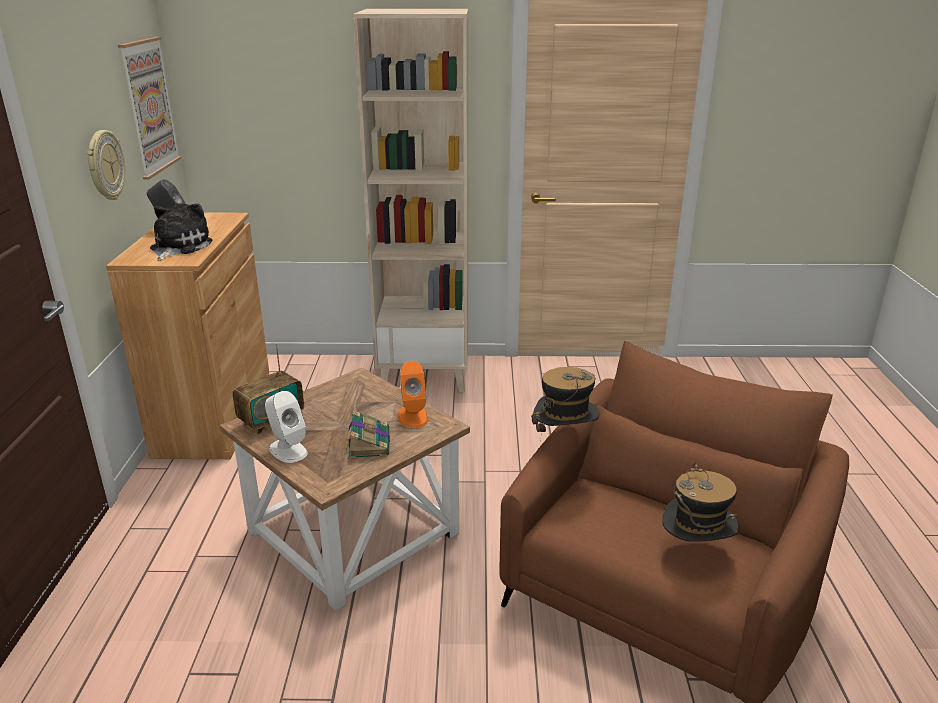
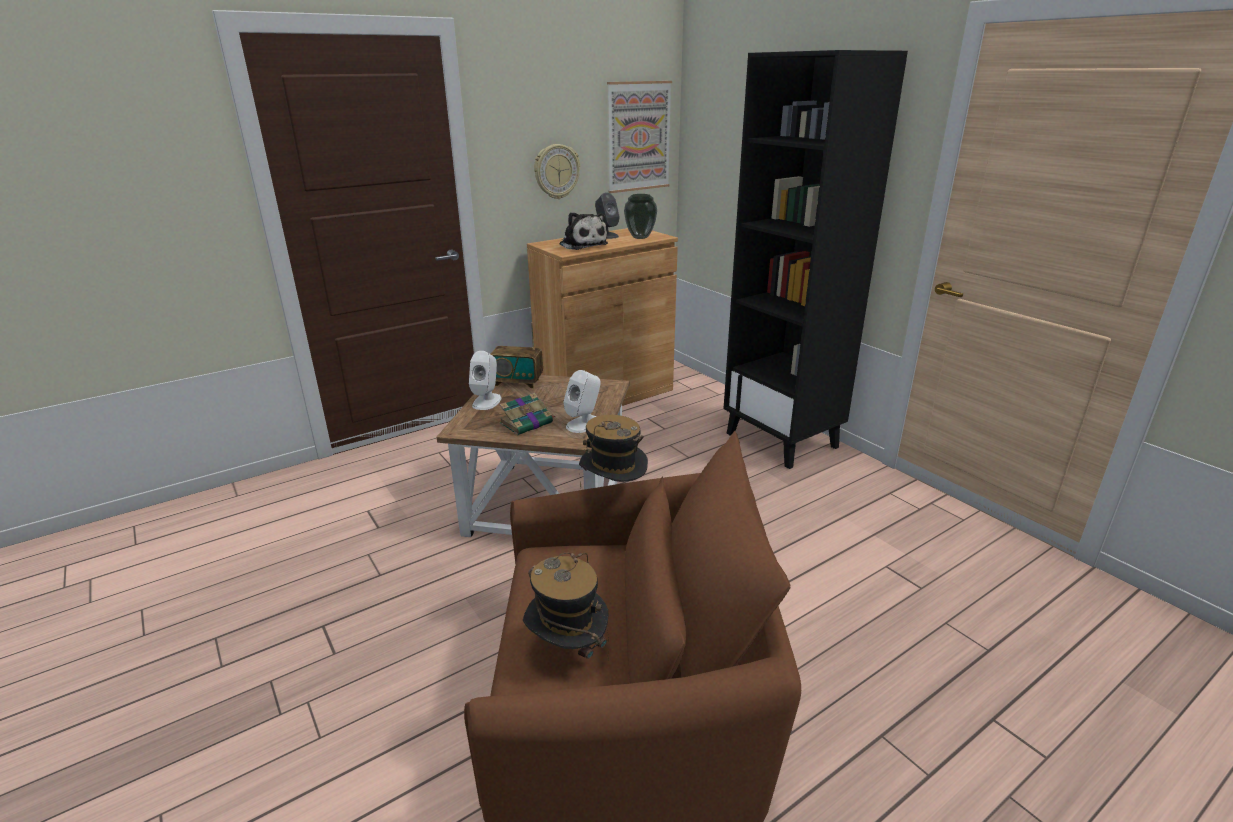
camera: 55 degrees right, 0 degrees up
(178, 247) = (582, 245): plush toy -> plush toy turned 75 degrees clockwise
(214, 222) = (640, 237): none -> vase
(413, 416) = (584, 424): orange speaker -> white speaker
(425, 374) = (782, 440): beige bookcase -> black bookcase

